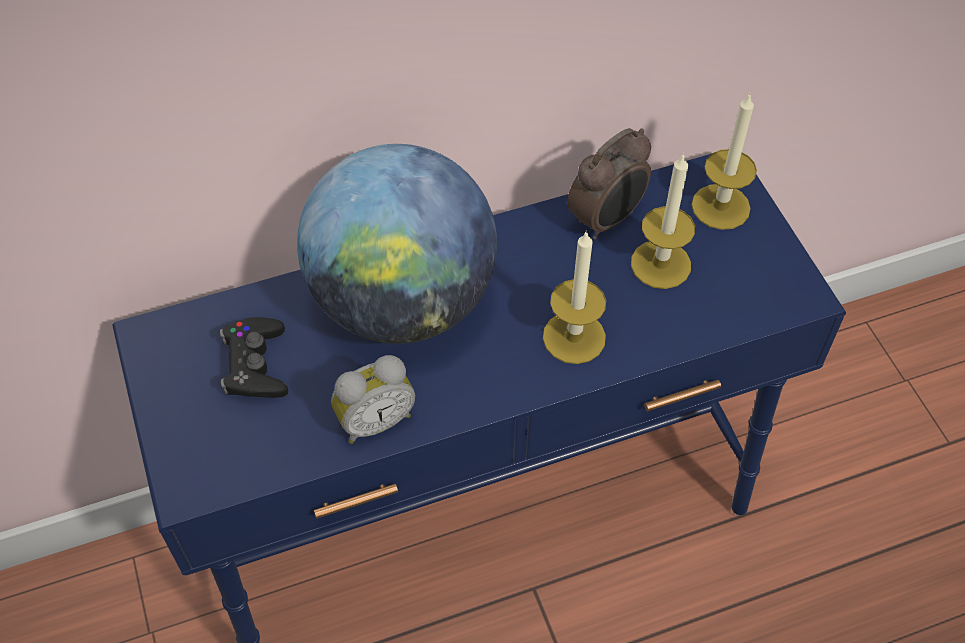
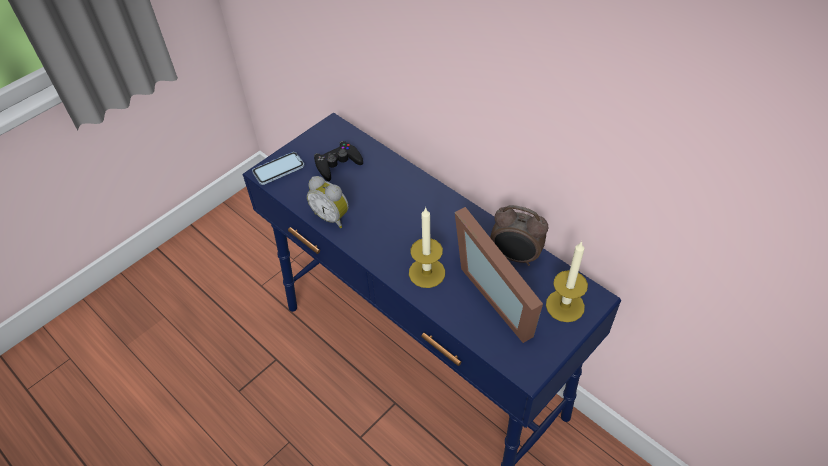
camera: 65 degrees right, 5 degrees down
(198, 462) = (278, 169): none -> phone
(403, 301) = (405, 198): globe -> none
(660, 264) = (501, 292): candle -> picture frame

